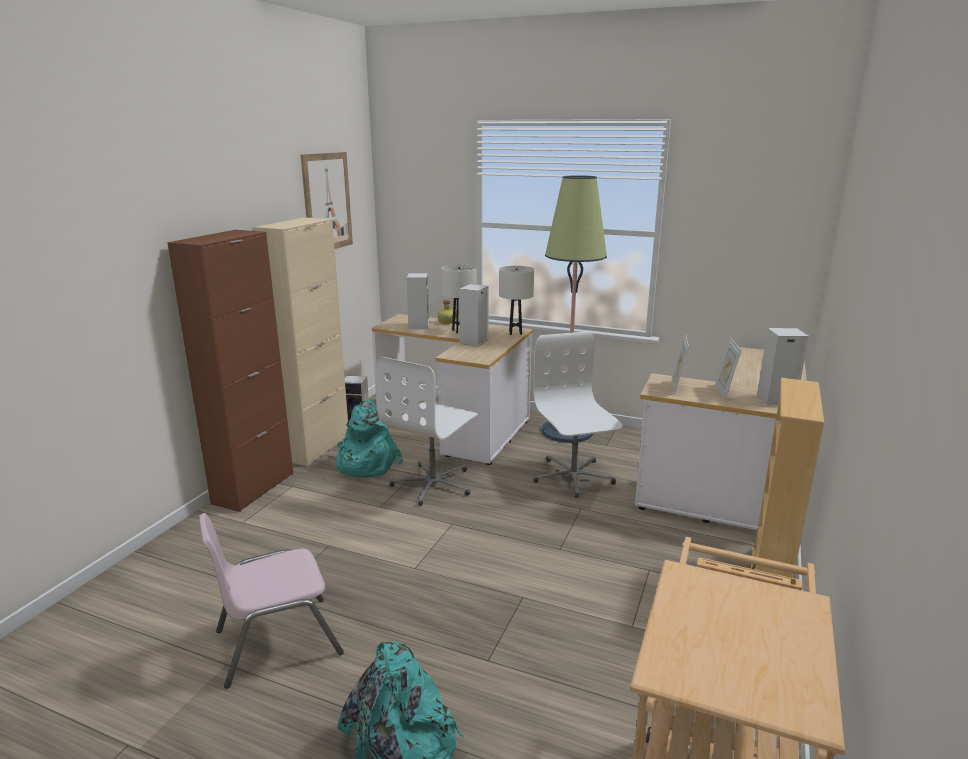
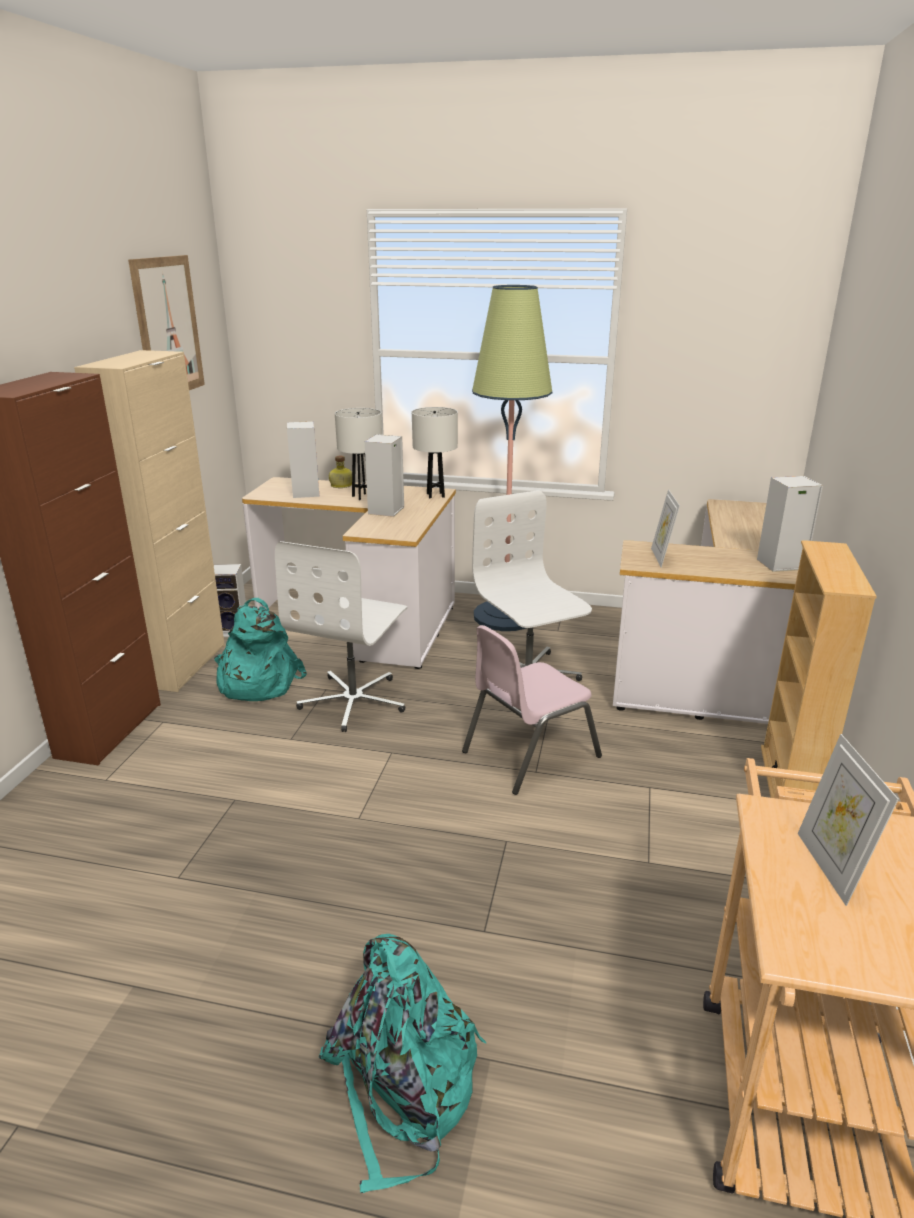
camera: 10 degrees left, 5 degrees up
(277, 641) = (198, 943): pink chair -> pink chair (529, 754)
(724, 392) = (718, 560): picture frame -> picture frame (830, 867)

